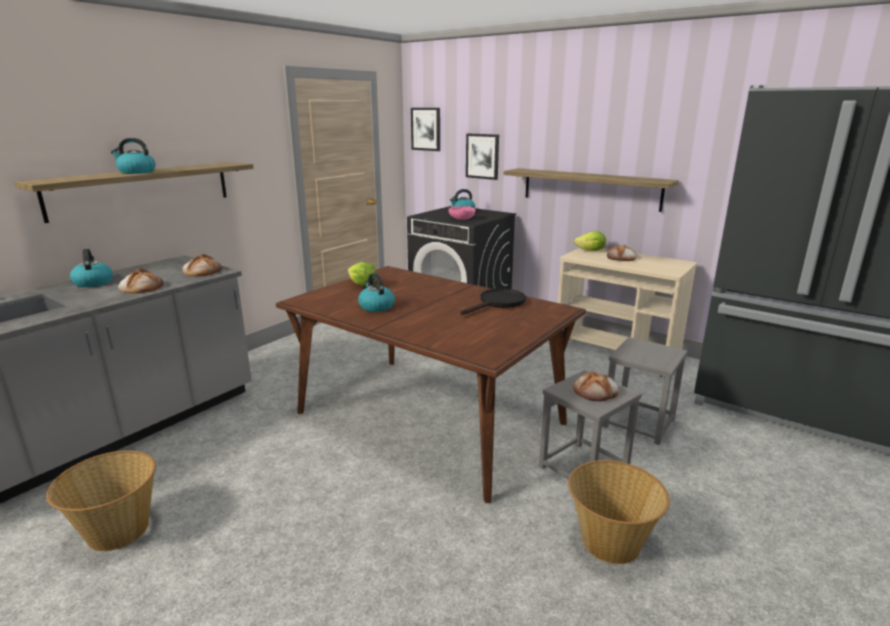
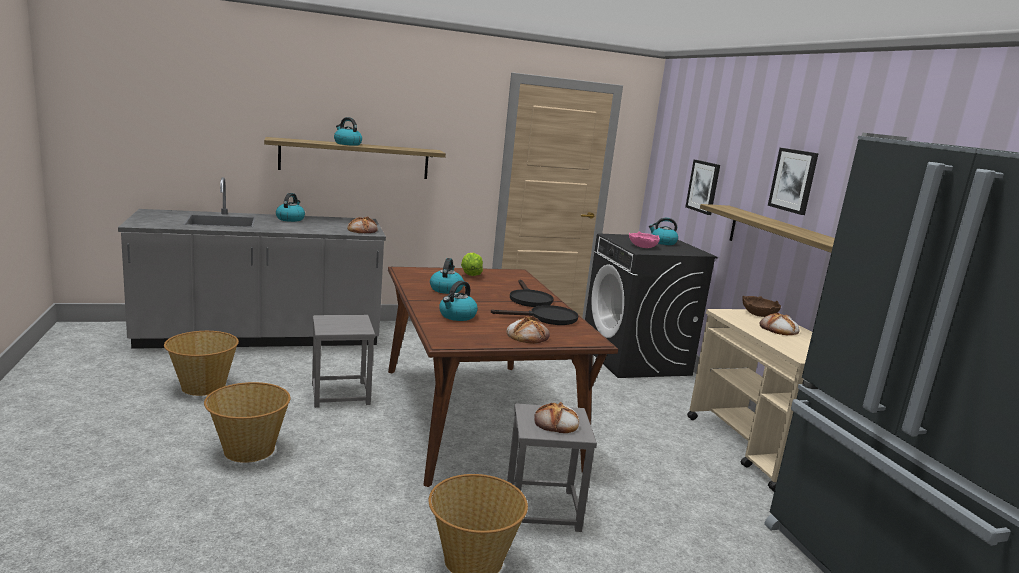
camera: 35 degrees right, 5 degrees down
(141, 287) = (308, 228): bread -> bread (527, 335)
(285, 570) = (248, 450): none -> basket
(426, 129) = (666, 150): picture -> picture (793, 180)
(441, 328) = (457, 316): none -> kettle
(451, 291) = (529, 299): none -> black frying pan
(590, 251) = (759, 315): lettuce -> brown bowl
(638, 423) = (663, 508): grey stool -> grey stool (340, 394)

